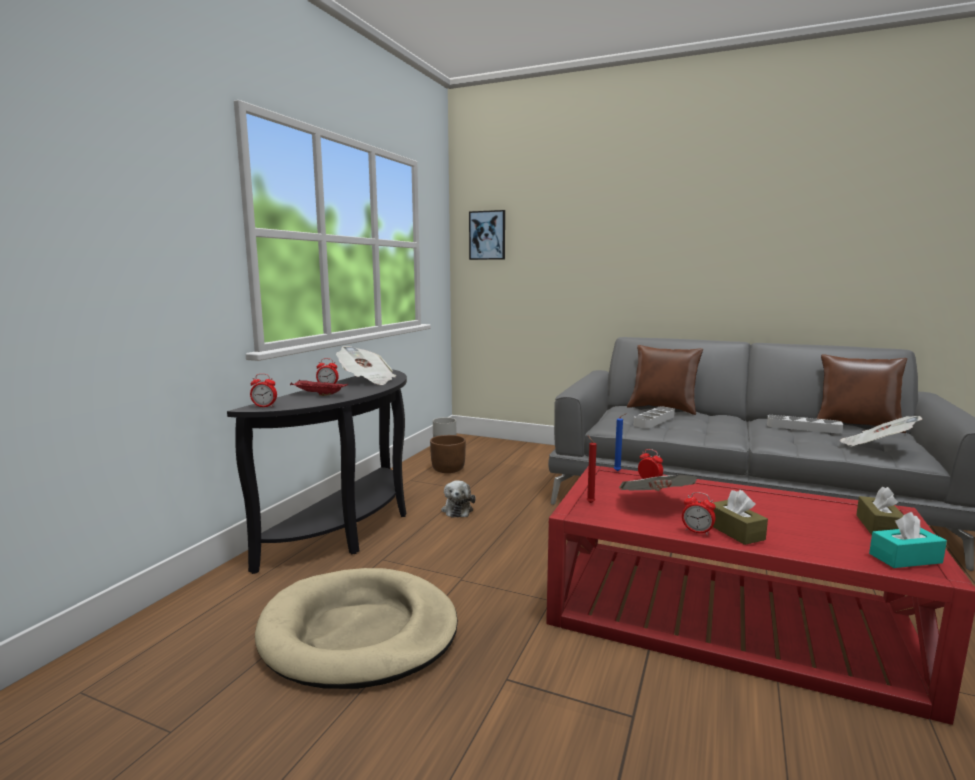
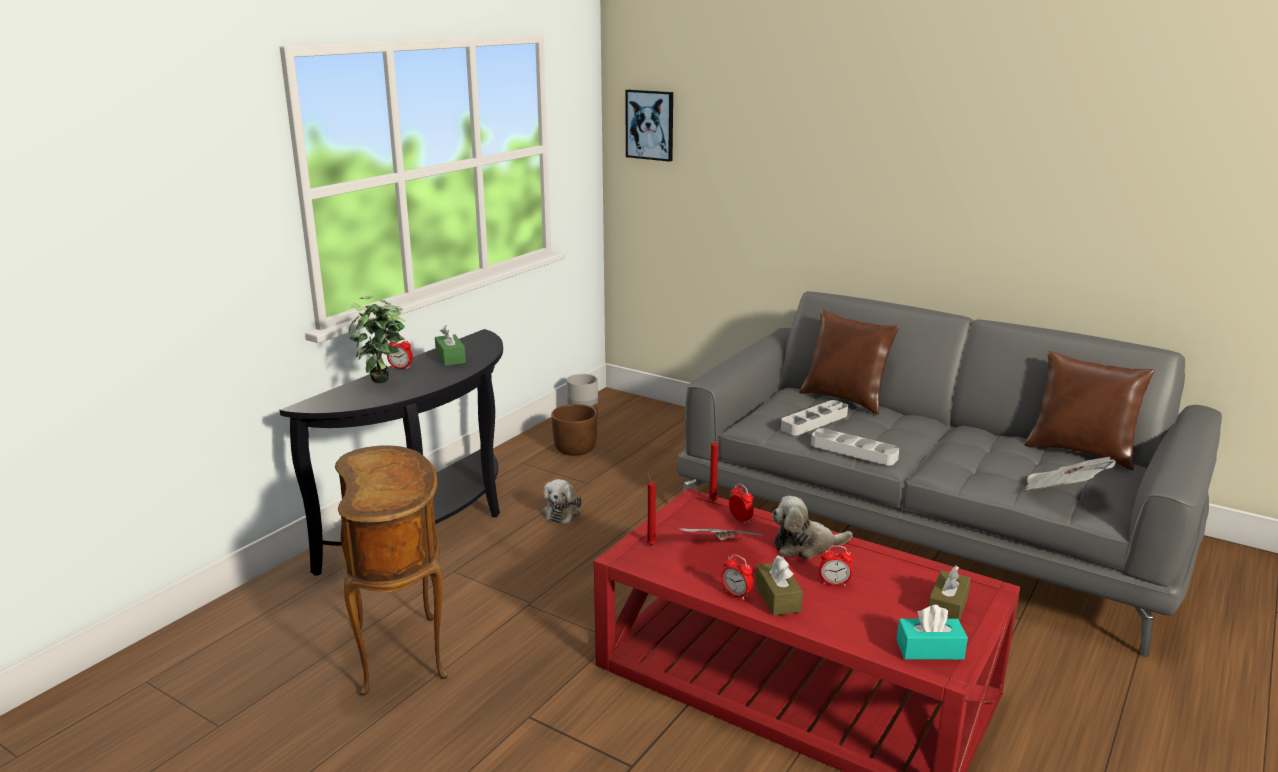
camera: 10 degrees right, 10 degrees up
(264, 406) = (319, 404): alarm clock -> alarm clock (834, 583)
(318, 395) = (384, 384): red tray -> potted plant
(359, 633) = (404, 653): beige dog bed -> brown side table
(367, 380) = (450, 358): newspaper -> green tissue box
(618, 471) = (714, 501): blue candle -> red candle
(718, 494) = (805, 546): none -> plush toy
(803, 428) = (1002, 450): grey tray -> grey tray (853, 451)

